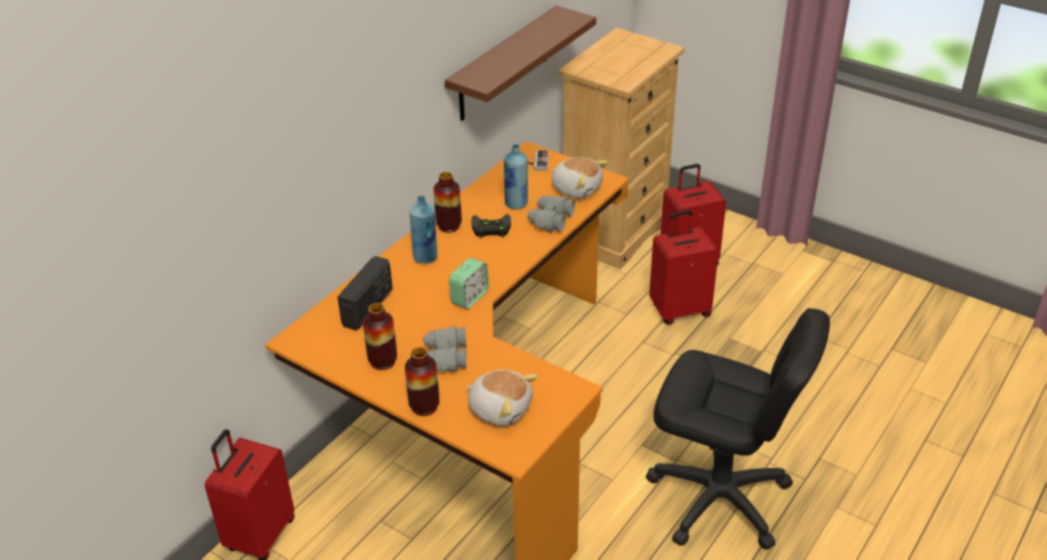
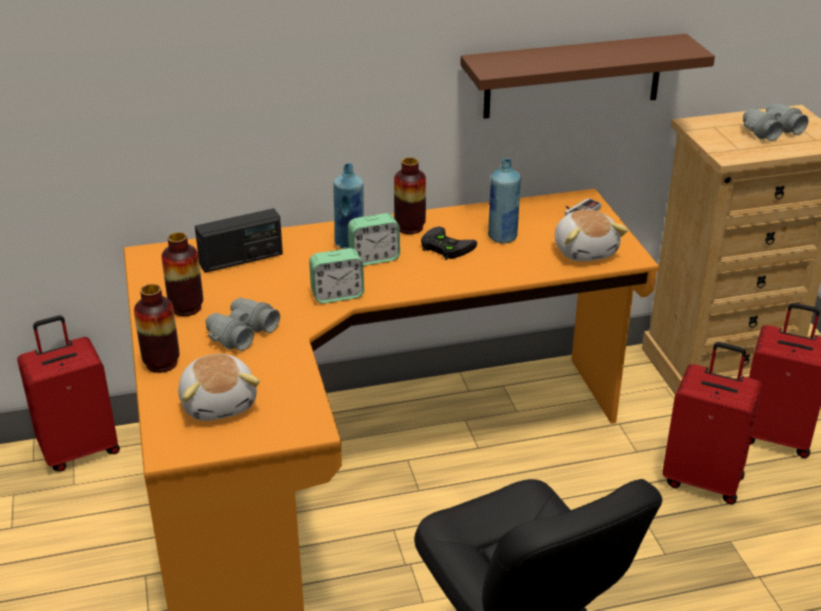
camera: 40 degrees right, 5 degrees down
(456, 259) = (374, 258): none -> alarm clock
(550, 220) = (515, 266): grey binoculars -> grey binoculars (770, 131)

